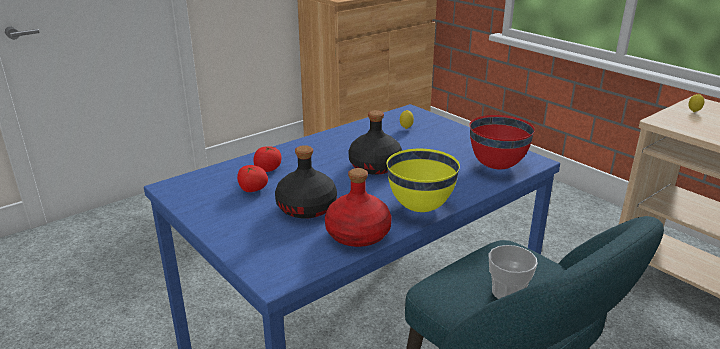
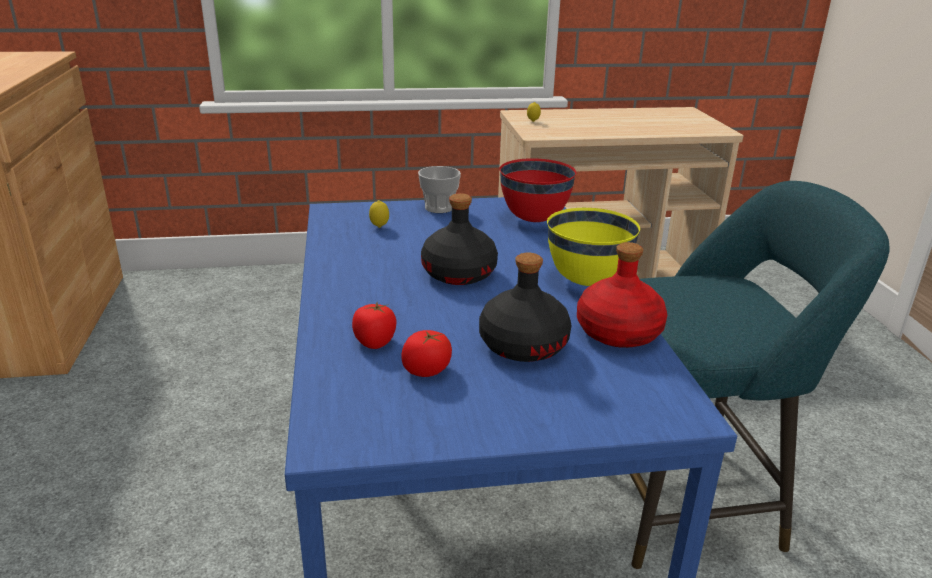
camera: 60 degrees left, 0 degrees up
(507, 292) = (728, 309): cup -> cup (439, 208)

